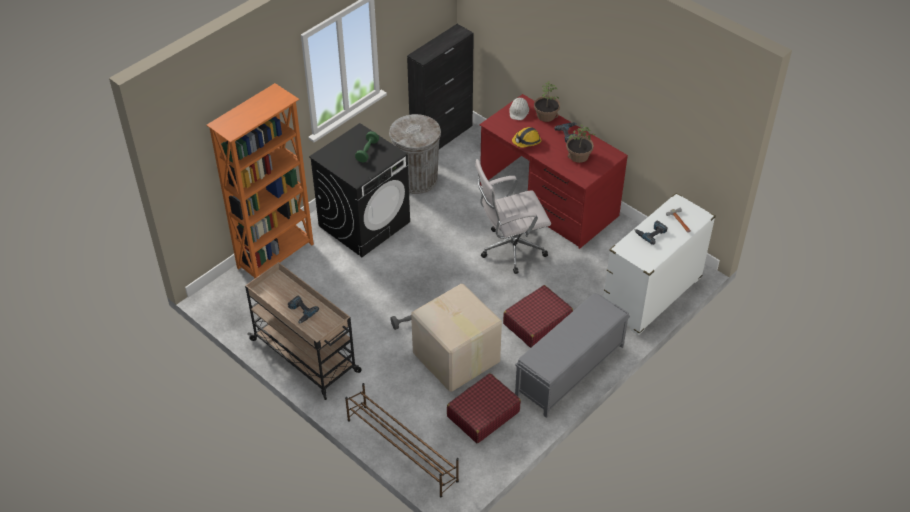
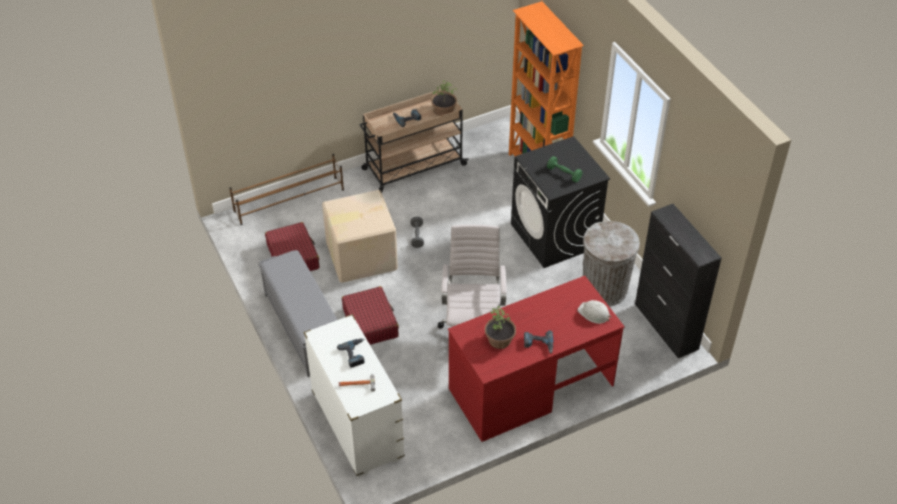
camera: 110 degrees right, 0 degrees up
(526, 141) = (541, 304): hard hat -> none
(546, 115) = (577, 334): potted plant -> potted plant (444, 110)

